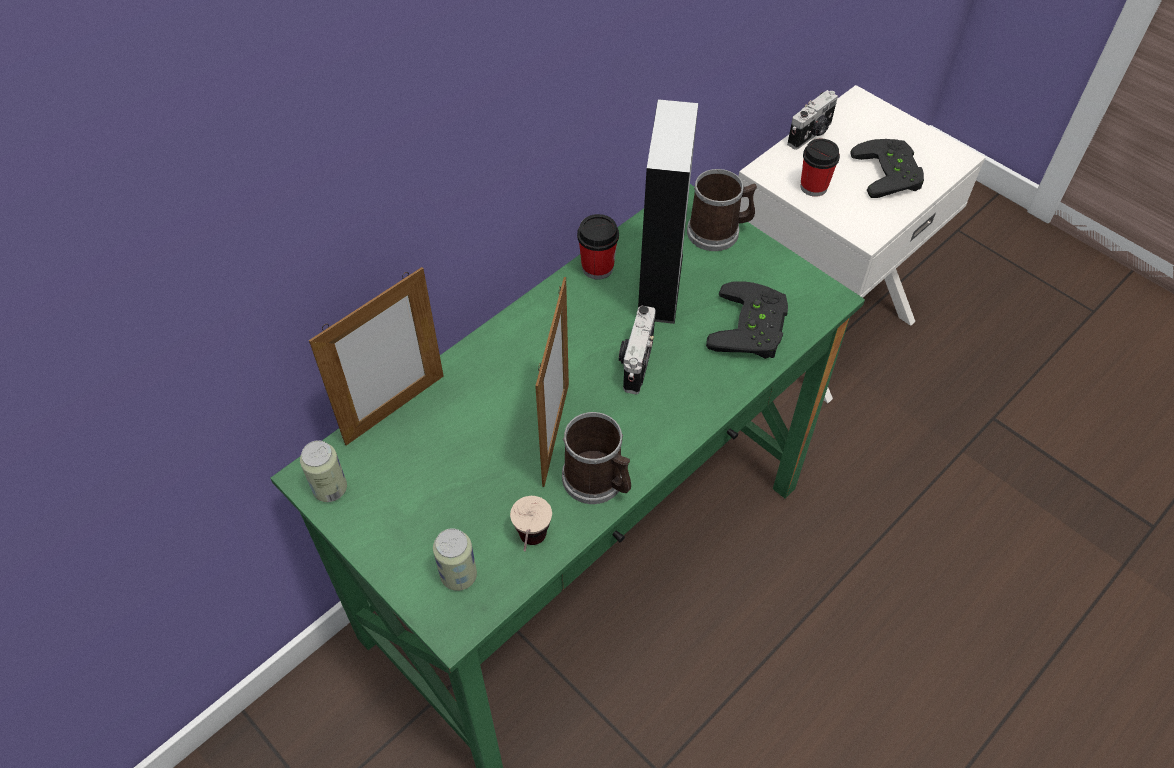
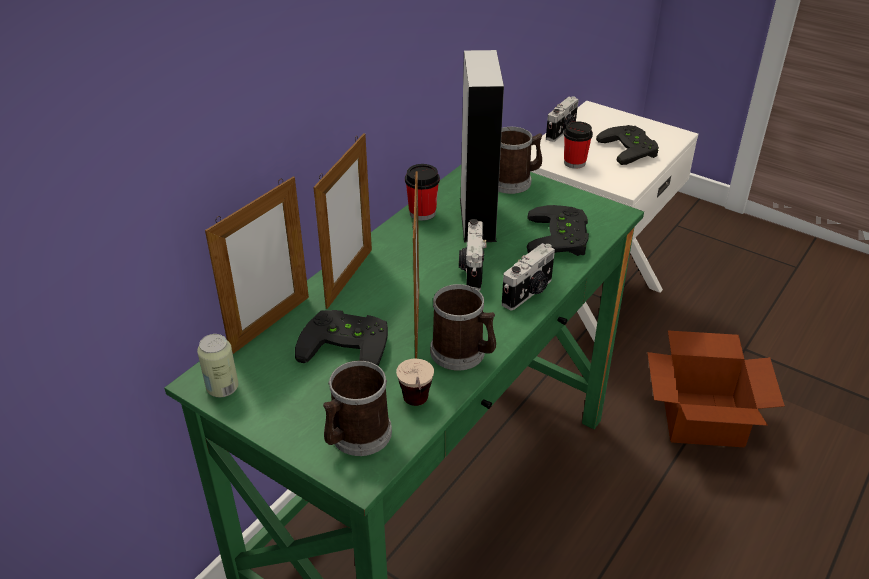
camera: 10 degrees left, 15 degrees down
(458, 575) = (356, 437): can -> mug
(474, 448) = (348, 343): none -> black game controller
(494, 354) = (349, 278): none -> picture frame
(693, 405) = (529, 293): none -> camera
(917, 501) = (703, 416): none -> cardboard box

